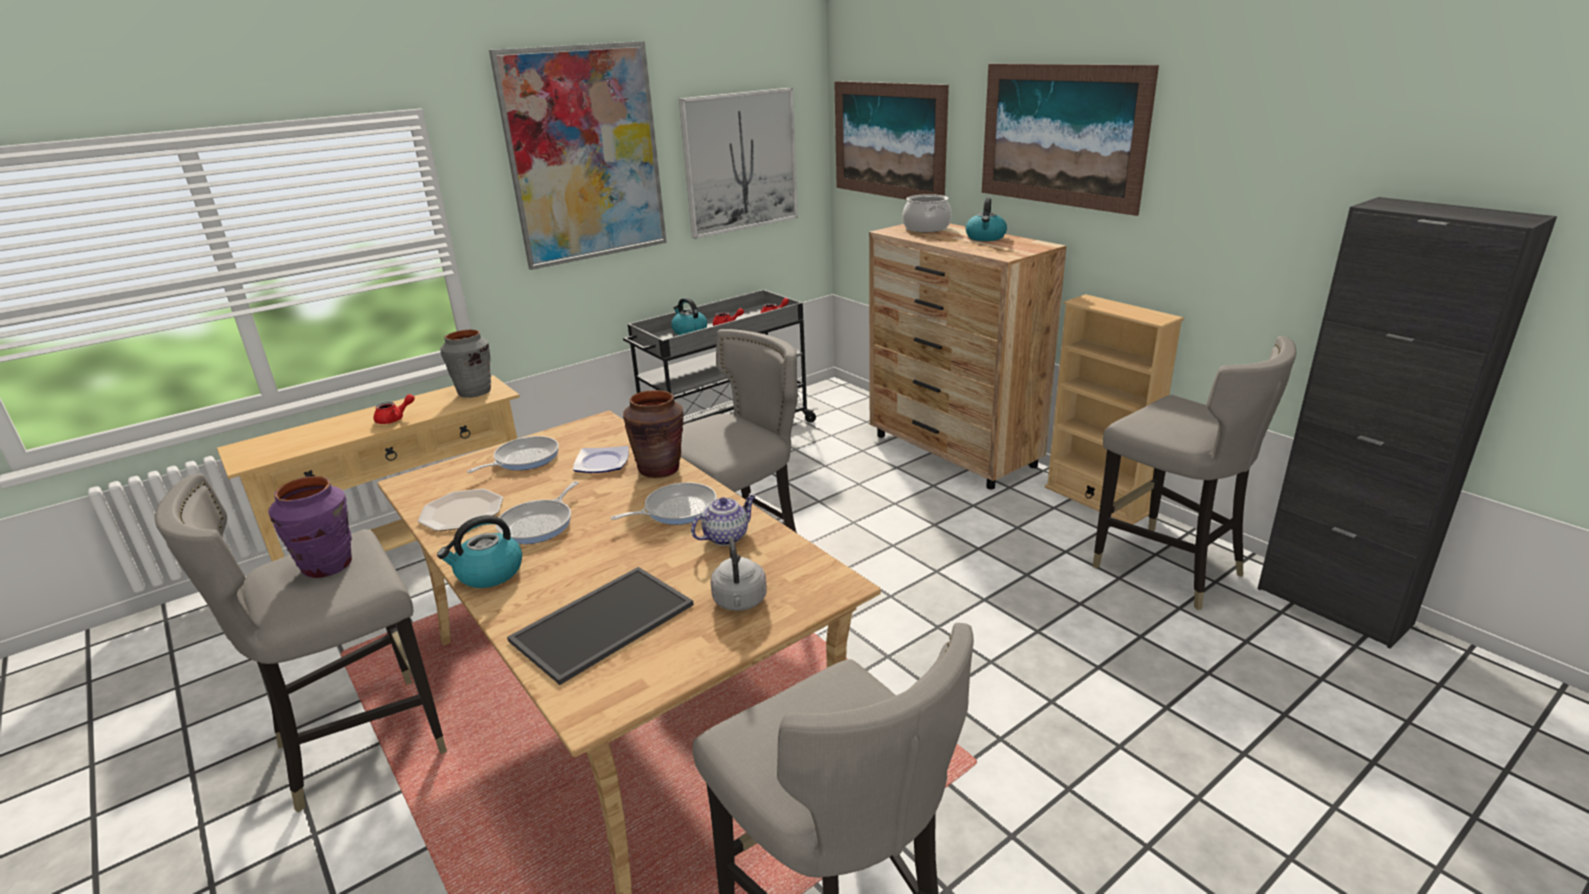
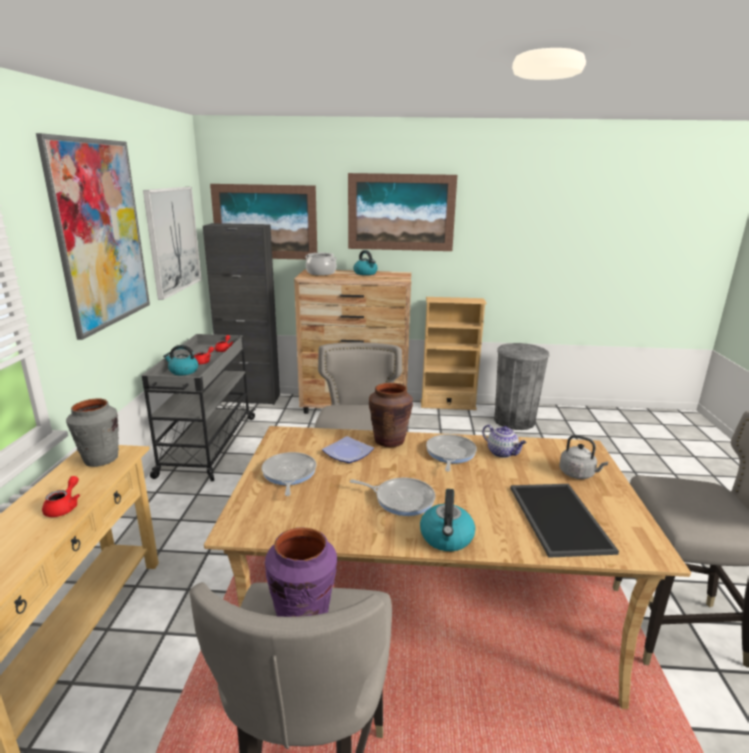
camera: 50 degrees left, 5 degrees down
(461, 512) = (332, 522): plate -> none
(539, 524) = (401, 499): frying pan -> frying pan turned 45 degrees counterclockwise
(726, 536) = (502, 453): teapot -> teapot turned 135 degrees clockwise
(1169, 569) = (514, 420): grey stool -> grey trash can
(1333, 606) = (572, 411): black cabinet -> black cabinet (250, 398)

